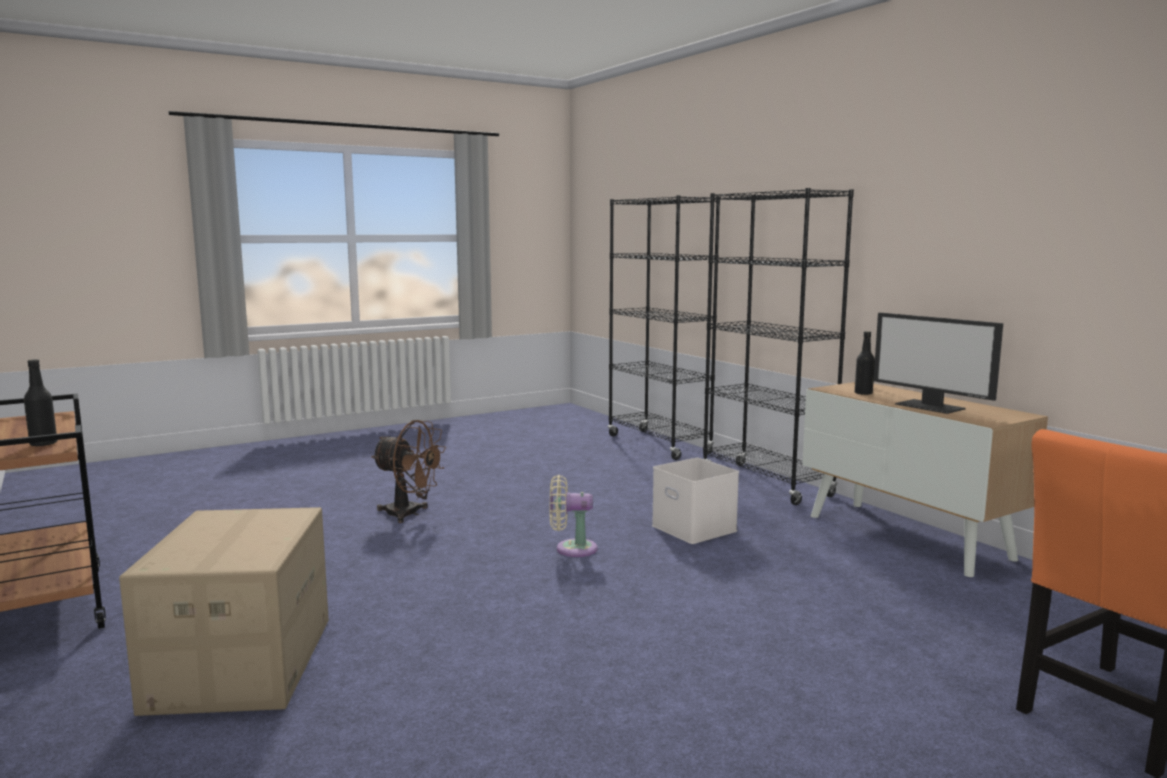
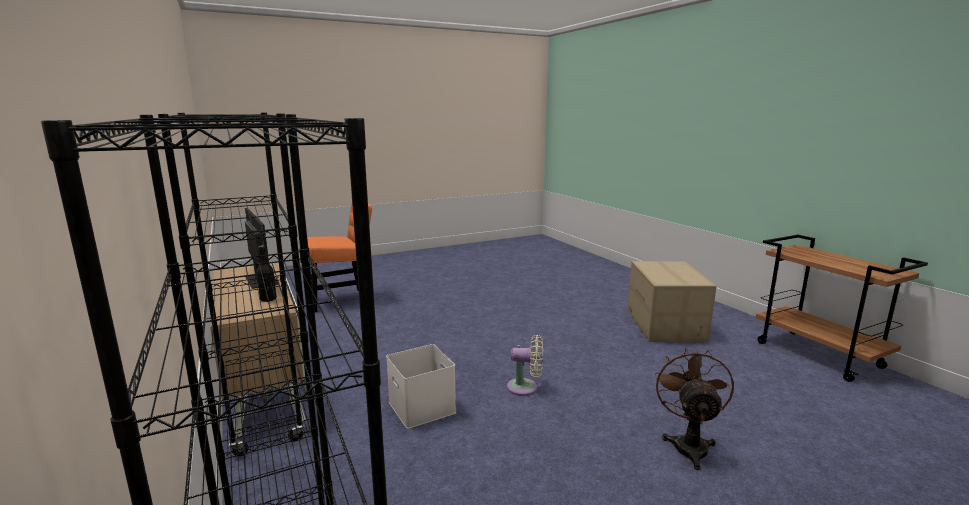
camera: 175 degrees left, 5 degrees up
(43, 444) = (797, 253): black bottle -> none
(410, 514) = (689, 444): brown fan -> brown fan turned 75 degrees clockwise

